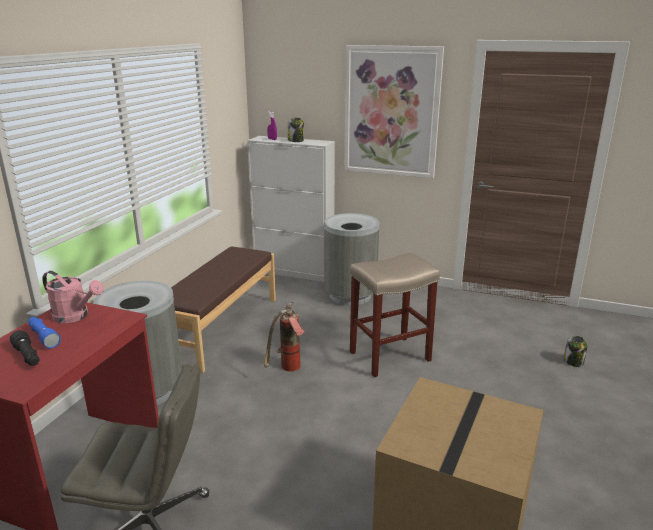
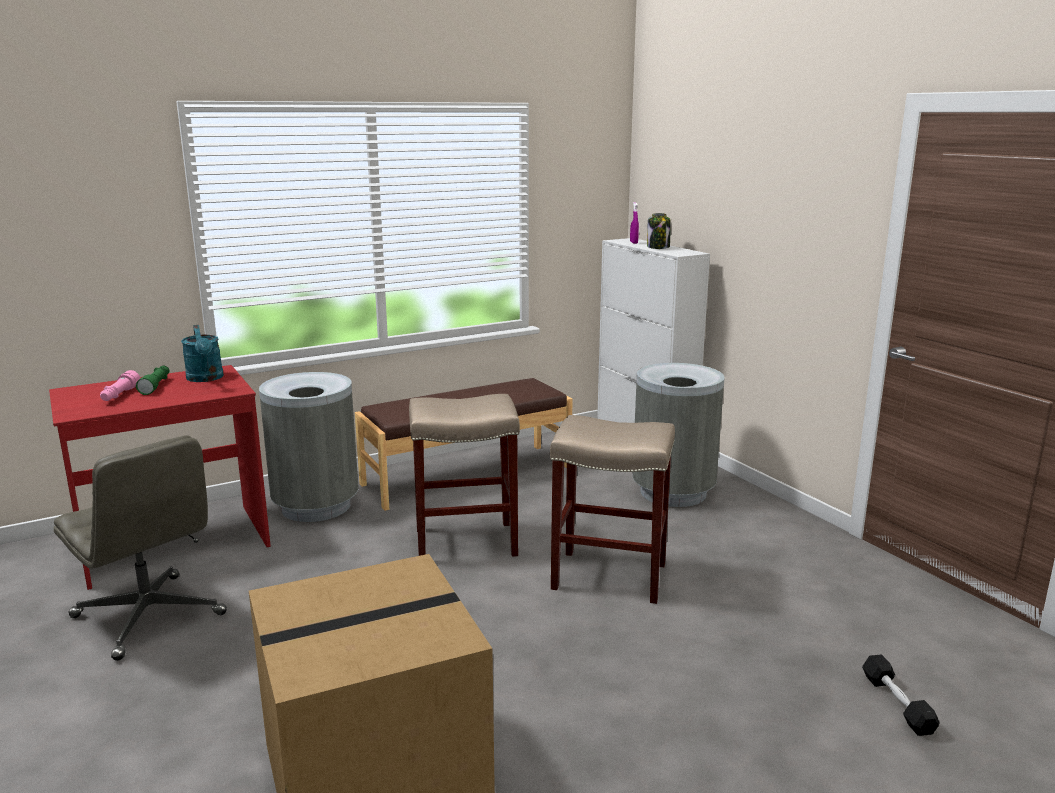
camera: 40 degrees right, 5 degrees down
(28, 356) = (120, 395): black flashlight -> pink flashlight
(43, 337) = (156, 386): blue flashlight -> green flashlight
(76, 316) = (206, 378): pink watering can -> turquoise watering can
(287, 370) = (467, 541): fire extinguisher -> beige stool
(391, 112) = (784, 213): picture -> none
(573, 361) = (897, 704): jar -> black dumbbell

